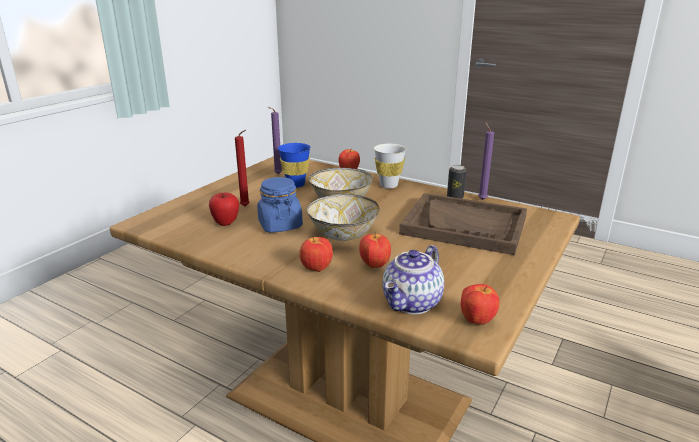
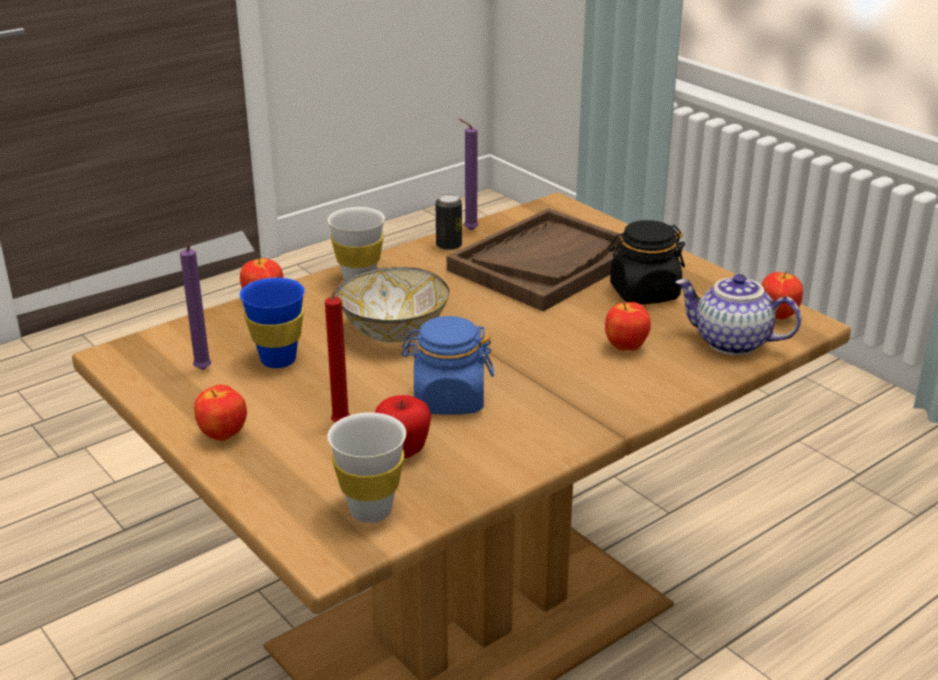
camera: 70 degrees left, 5 degrees up
(173, 225) = (371, 510): none -> white cup
(316, 269) = (616, 391): apple -> apple (223, 436)
(342, 235) = (520, 353): bowl -> none
(413, 304) = (730, 343): teapot -> teapot turned 150 degrees clockwise
(457, 262) = (643, 293): none -> black jar

